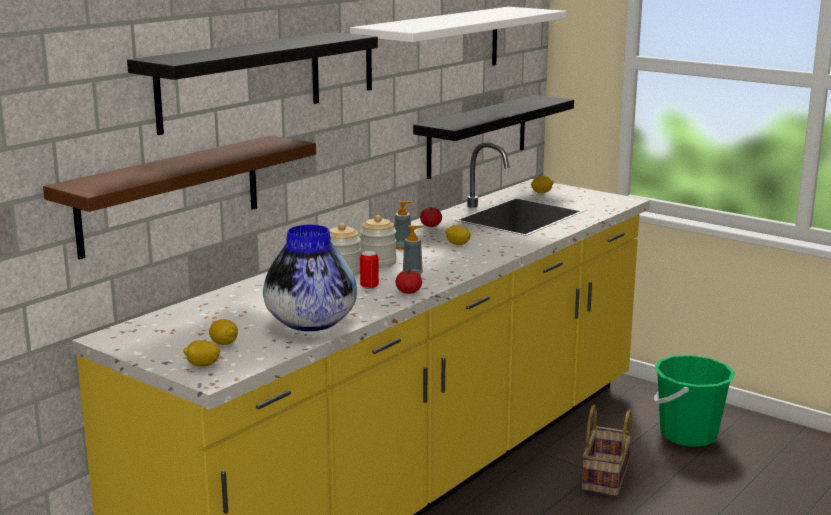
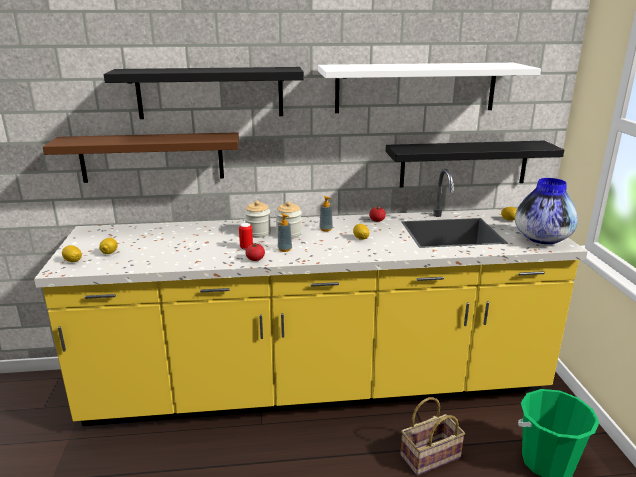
camera: 45 degrees right, 5 degrees up
(311, 324) = (165, 258): vase -> vase (542, 239)

